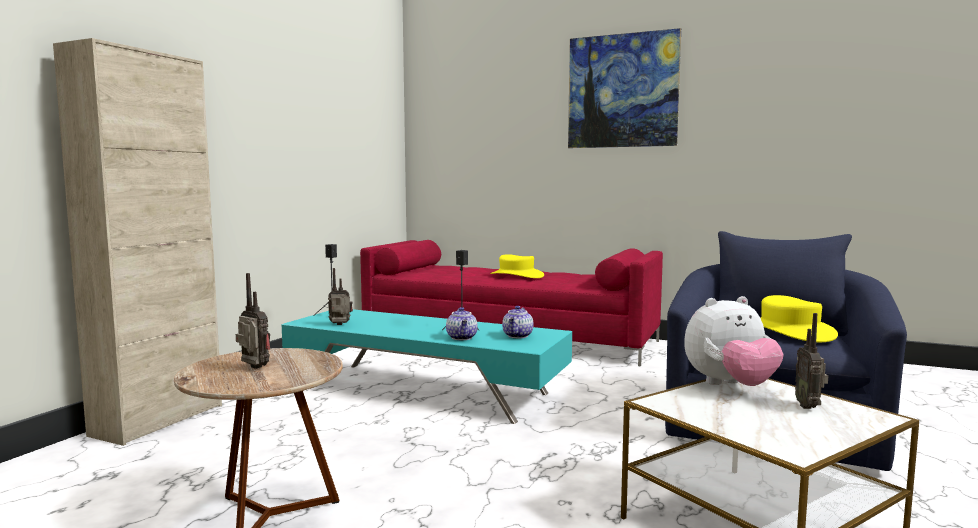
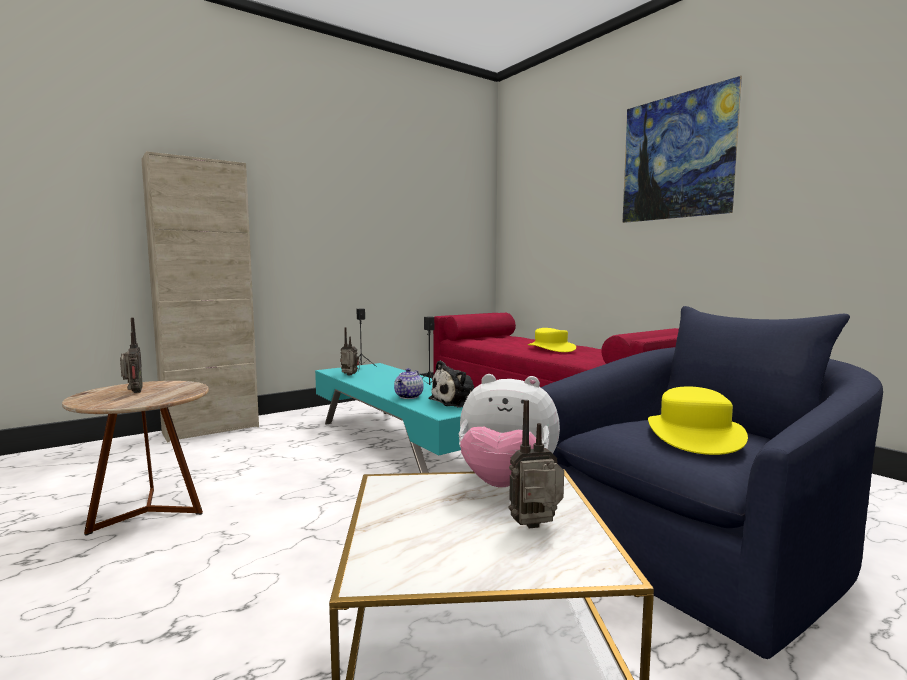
camera: 30 degrees right, 0 degrees up
(518, 336) = (458, 401): teapot -> plush toy
(809, 406) = (537, 528): radio -> radio turned 45 degrees clockwise

